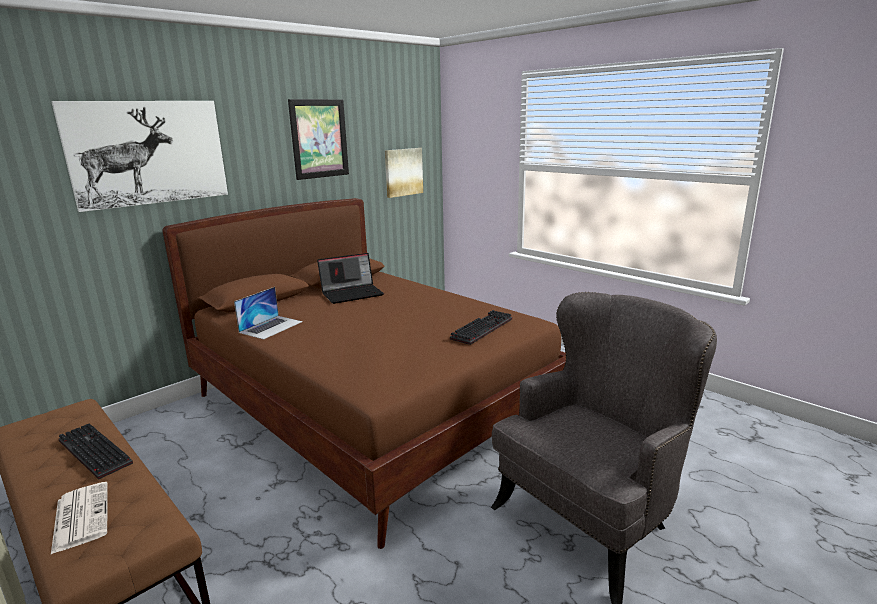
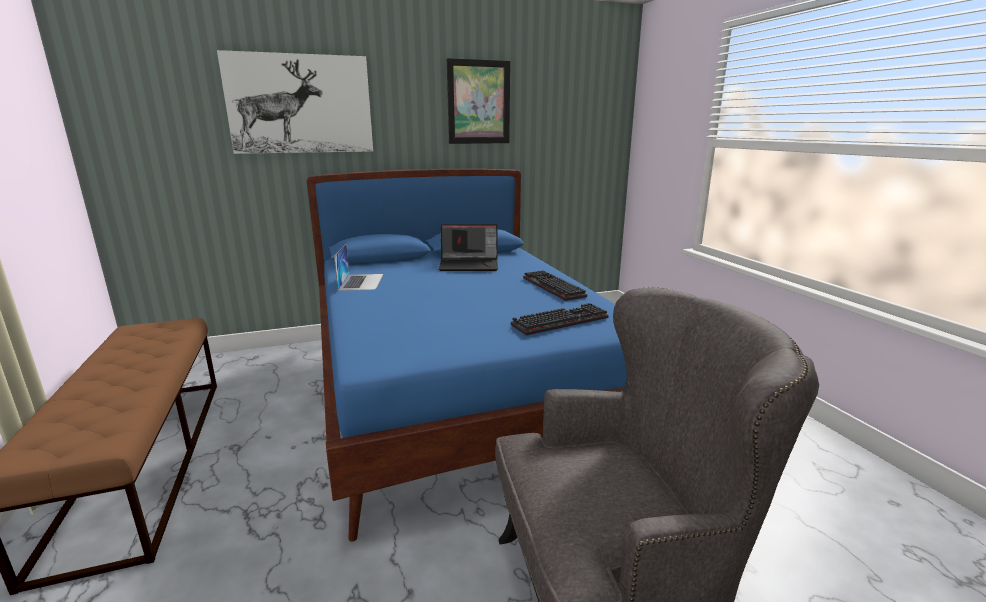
camera: 25 degrees right, 0 degrees up
(80, 516) = (75, 412): newspaper -> none
(92, 452) = (146, 361): keyboard -> keyboard (551, 287)
(271, 327) = (361, 282): laptop -> laptop turned 60 degrees counterclockwise
(371, 408) = (461, 389): brown bed -> blue bed
(403, 172) = (578, 146): picture -> none

